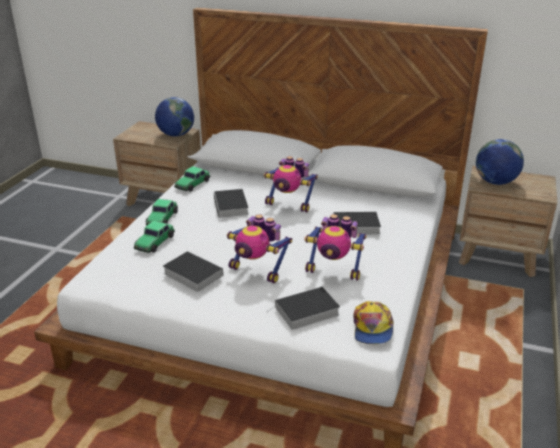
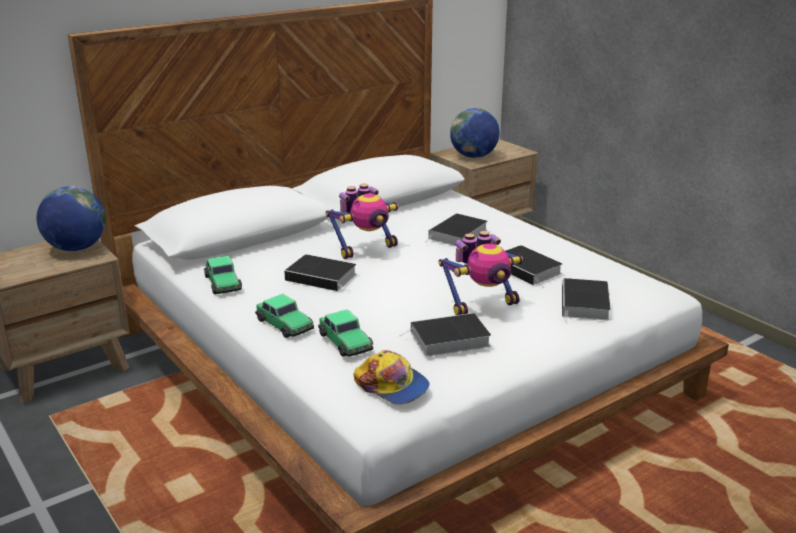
camera: 55 degrees left, 5 degrees down
(334, 271) = (528, 270): toy robot -> book
(372, 328) = (640, 285): cap -> cap (392, 385)

